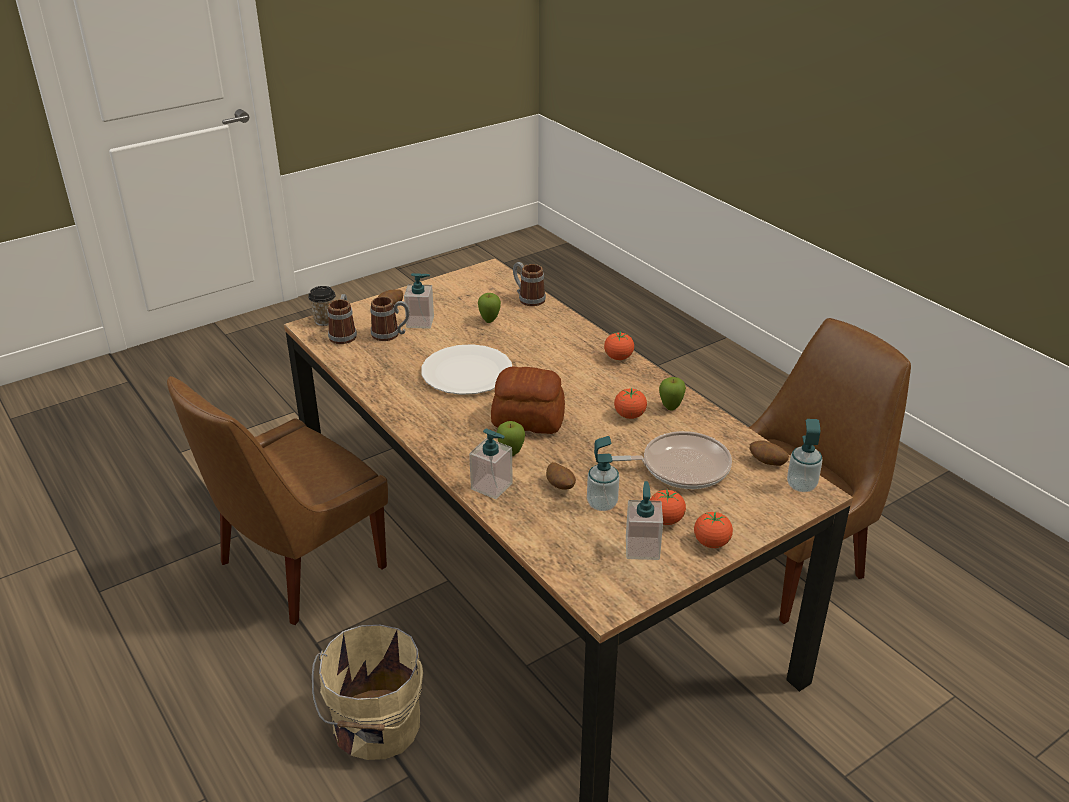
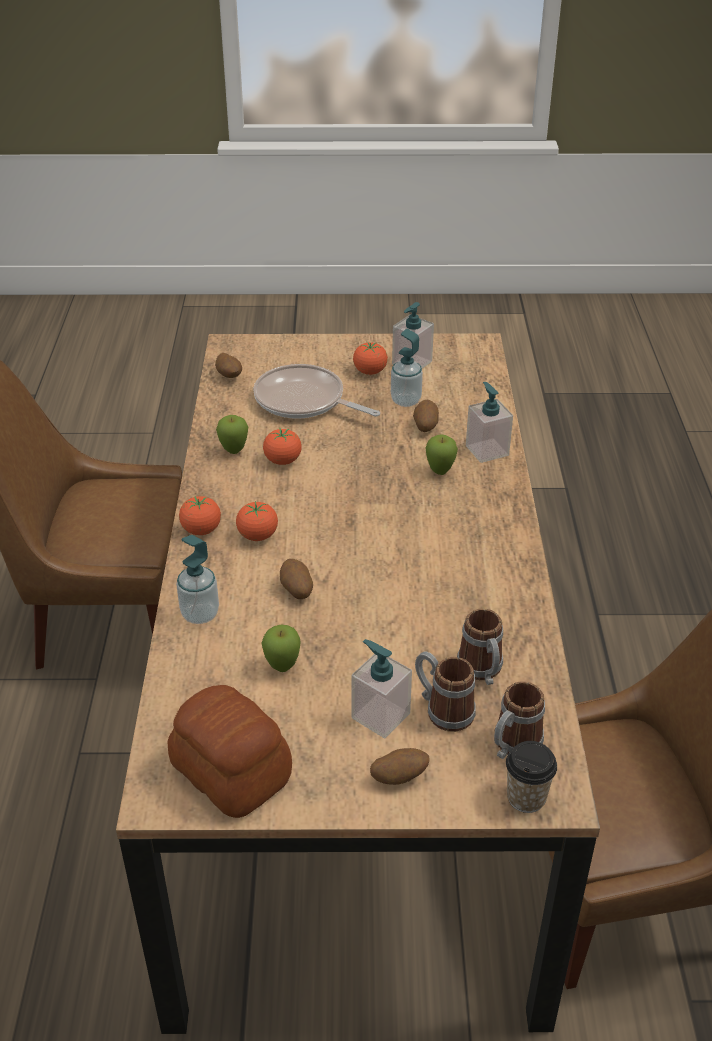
camera: 145 degrees left, 5 degrees up
(375, 727) = (608, 662): beige bucket -> none
(467, 372) = (394, 590): white plate -> none
(523, 351) = (296, 590): none -> potato
(527, 419) = (387, 500): bread -> bread (230, 773)
(528, 298) = (182, 688): mug -> mug (482, 671)
(711, 543) = (356, 347): tomato -> tomato (258, 536)
(801, 485) = (231, 353): soap dispenser -> soap dispenser (200, 614)

